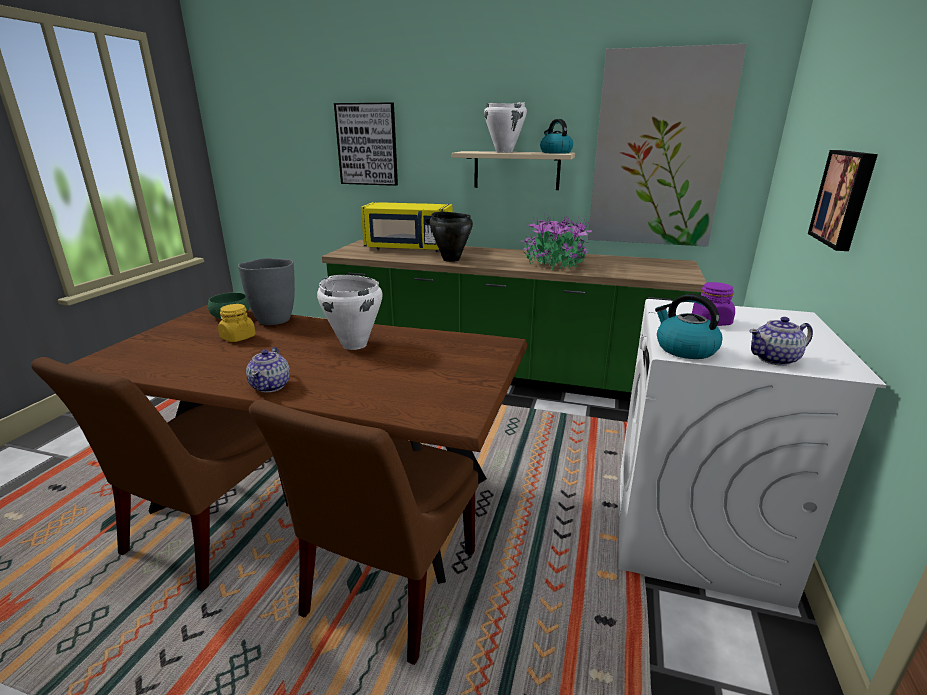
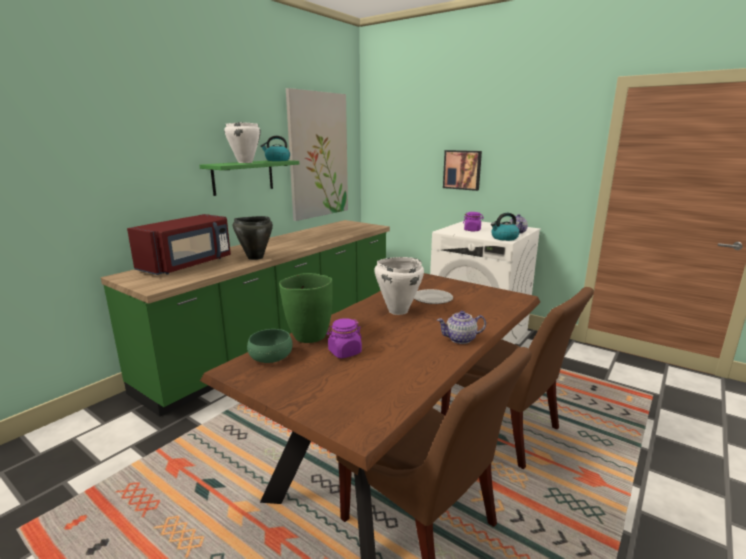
camera: 70 degrees left, 5 degrees down
(238, 337) = (344, 352): yellow jar -> purple jar
(271, 386) = (461, 339): teapot -> teapot turned 150 degrees clockwise
(274, 320) = (308, 336): grey vase -> green vase
(367, 144) = (92, 165): picture -> none
(408, 248) = (188, 265): yellow microwave -> red microwave
(409, 357) = (432, 298): none -> plate
(516, 170) = (243, 177): beige shelf -> green shelf
(554, 264) = (312, 239): potted plant -> none

